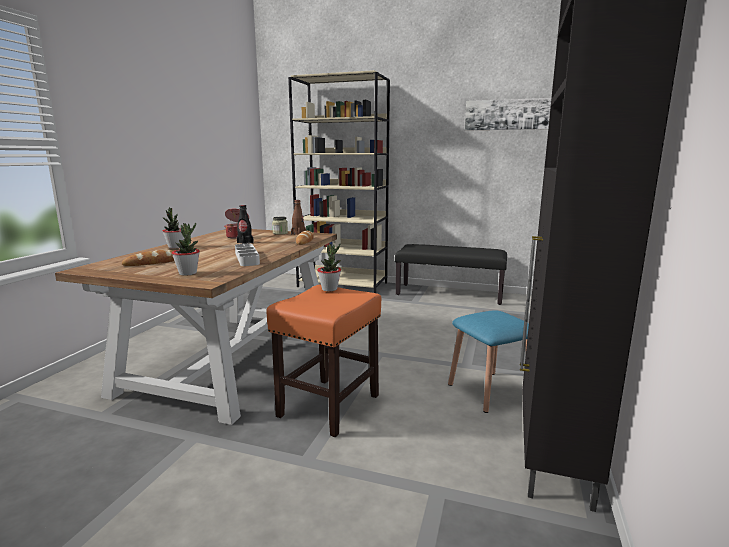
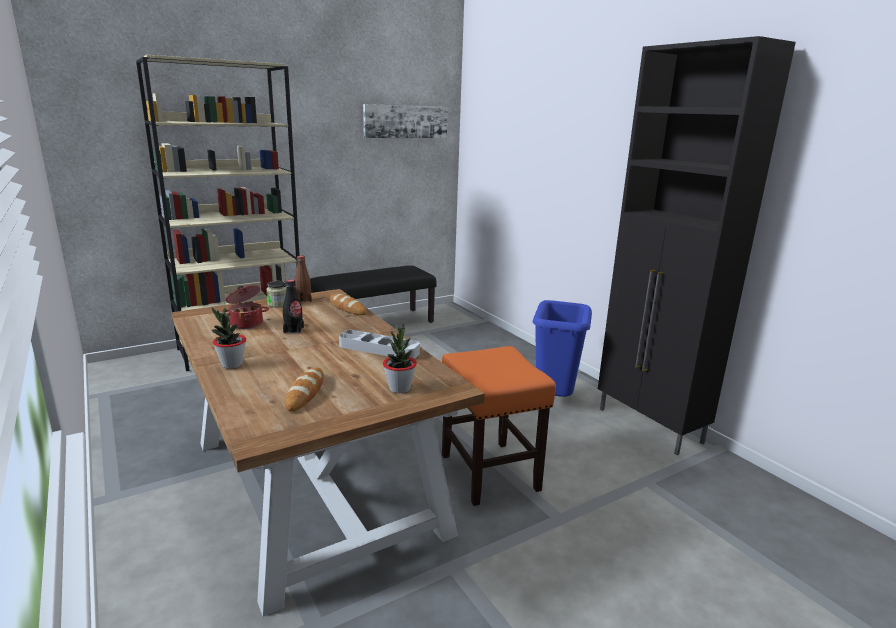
camera: 50 degrees left, 5 degrees up
(329, 289) = (472, 356): potted plant -> none
(489, 391) = (554, 401): blue stool -> blue trash can

